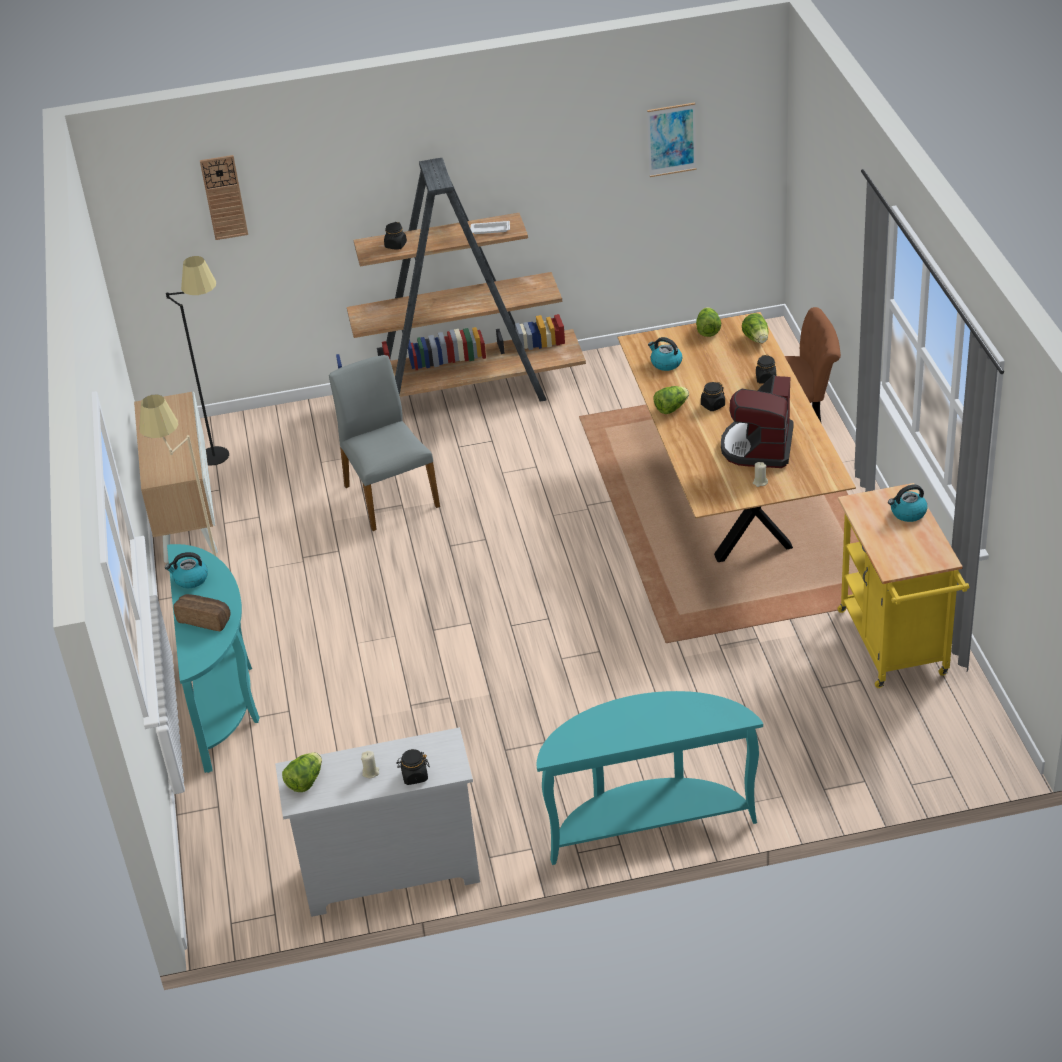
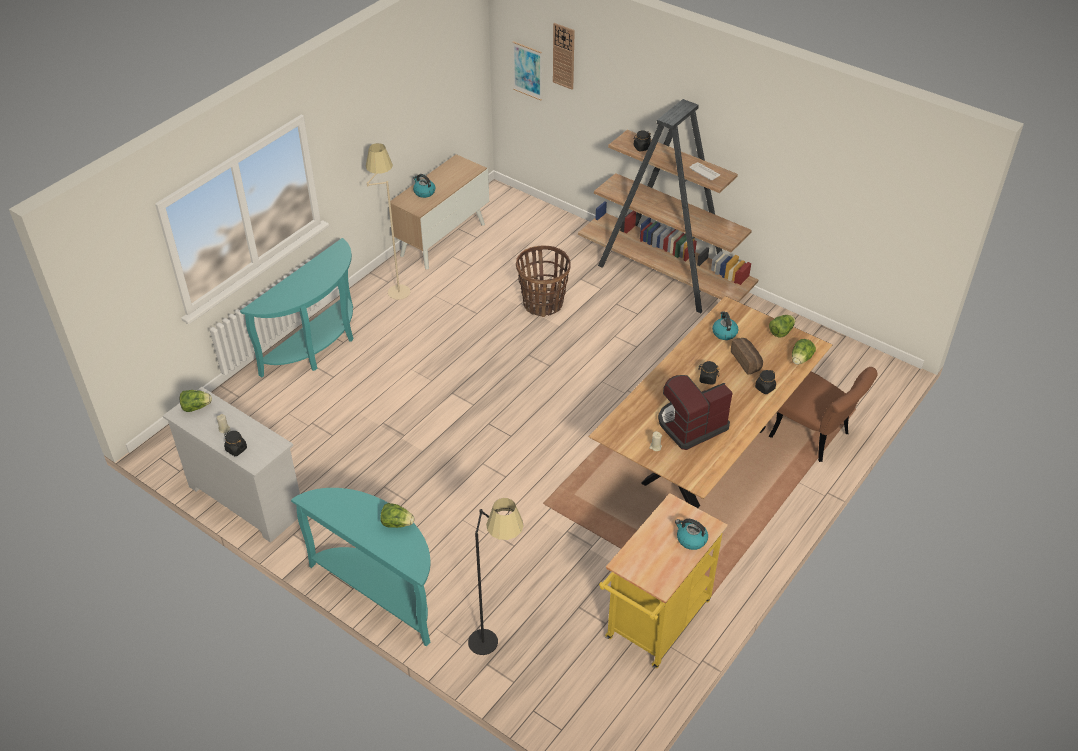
camera: 45 degrees right, 5 degrees up
(190, 579) = (322, 263): kettle -> kettle (424, 192)
(205, 619) = (296, 289): bread -> bread (747, 361)
(222, 448) = (510, 216): black floor lamp -> black floor lamp (496, 639)
(389, 496) = (543, 303): grey chair -> basket
(671, 139) = (869, 184): picture -> picture (527, 70)
(671, 408) = (682, 362): lettuce -> lettuce (397, 523)

